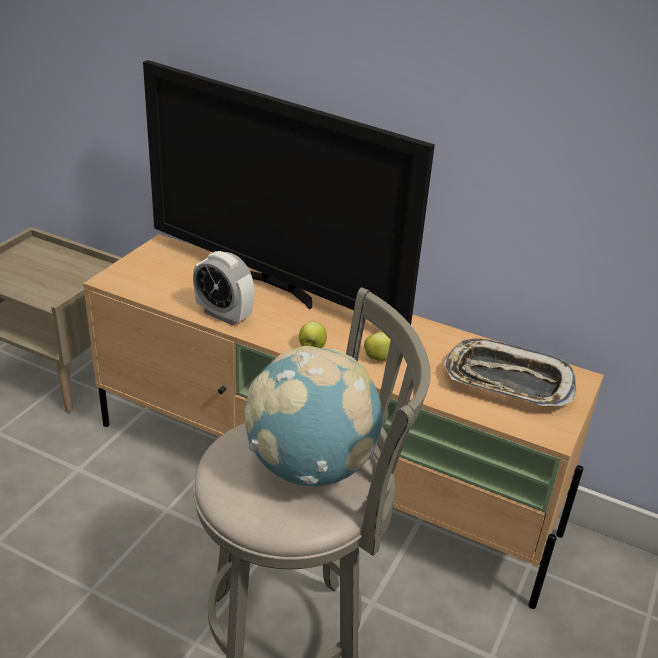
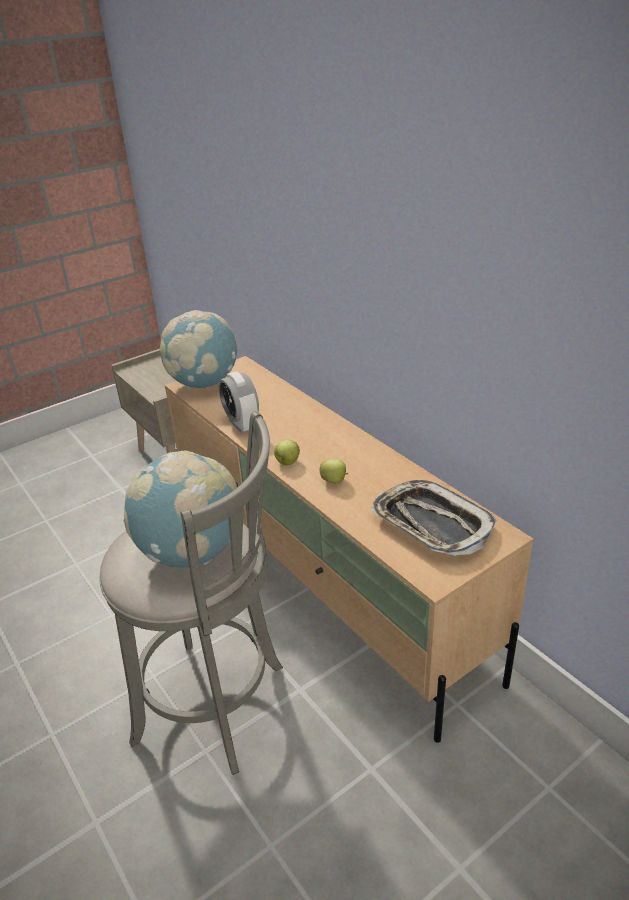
camera: 30 degrees right, 0 degrees up
(134, 273) = (204, 383): none -> globe
(275, 287) = (299, 409): television -> none

